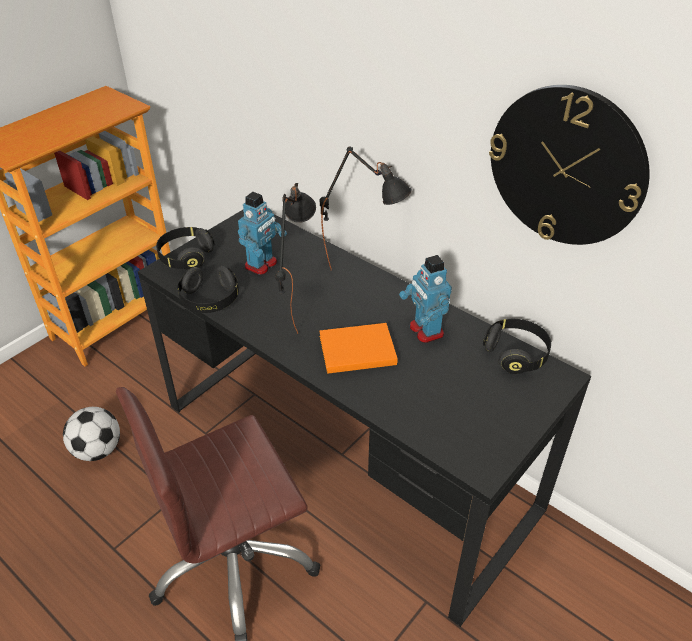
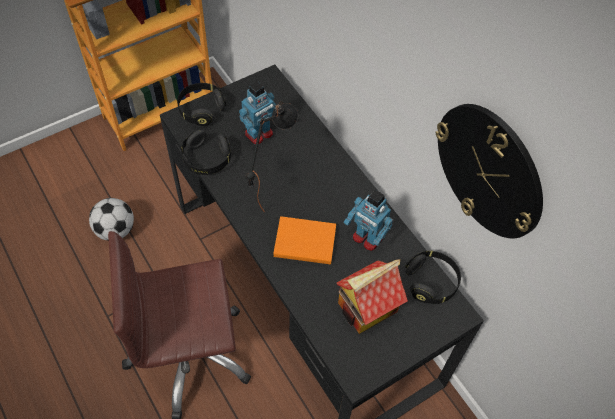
camera: 15 degrees right, 15 degrees up
(363, 270) = (340, 162): black table lamp -> none
(425, 331) = (367, 238): toy robot -> toy robot turned 45 degrees counterclockwise
(459, 397) = (367, 309): none -> toy house

